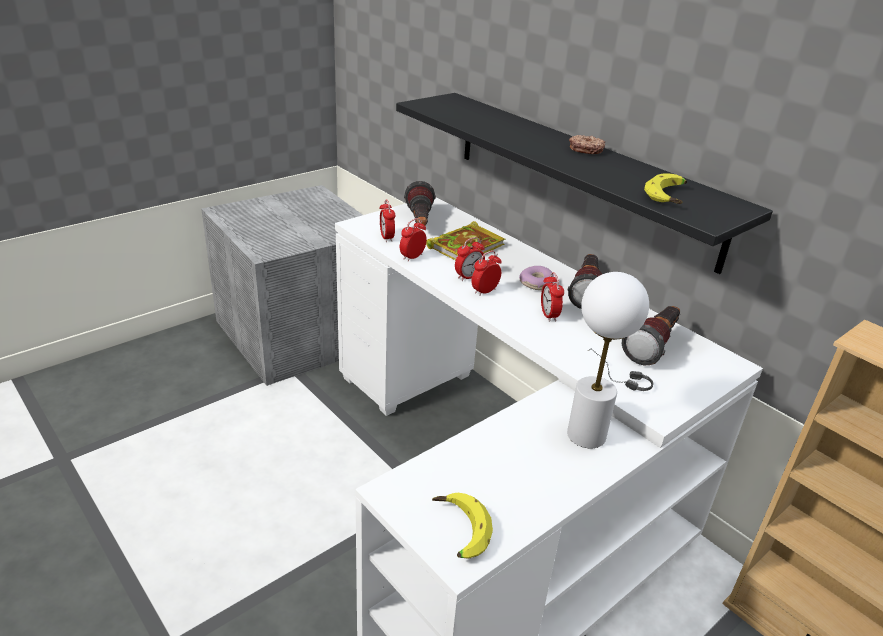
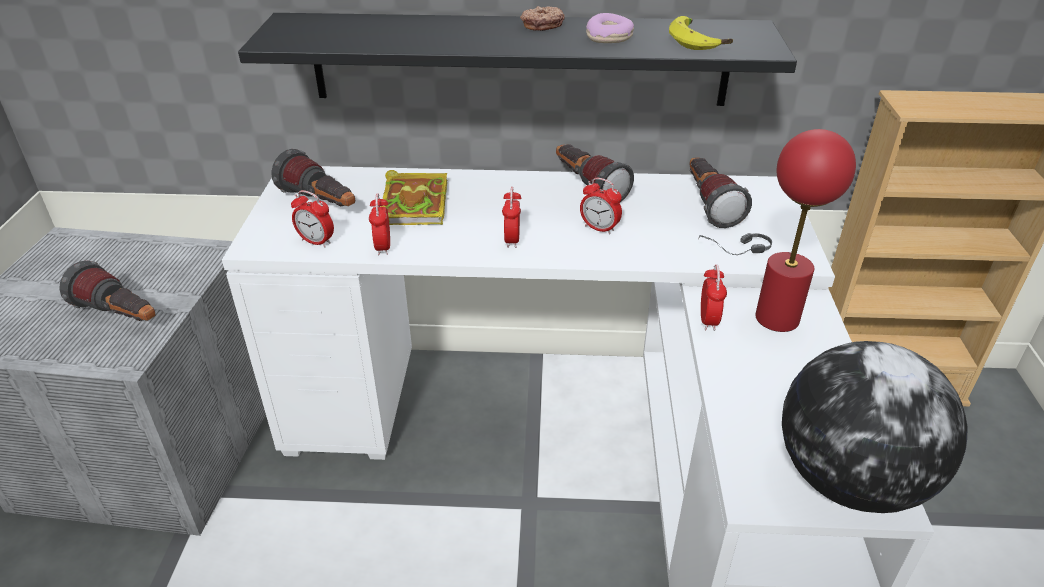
camera: 45 degrees left, 5 degrees up
(288, 235) = (121, 317): none -> flashlight
(458, 531) = (848, 479): banana -> globe
(468, 277) = (472, 234): alarm clock -> alarm clock (708, 320)
(536, 283) = (539, 204): donut -> donut (609, 37)
(586, 435) = (777, 318): white table lamp -> red table lamp

